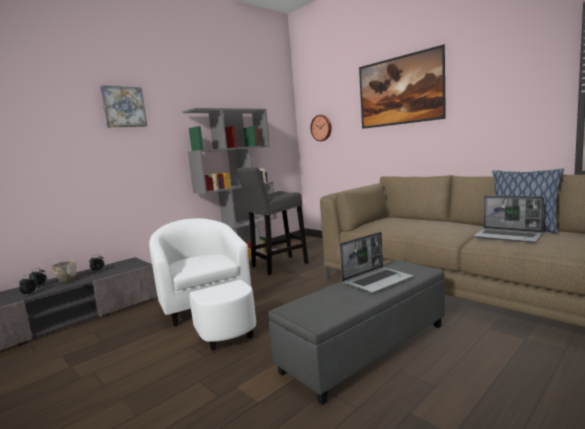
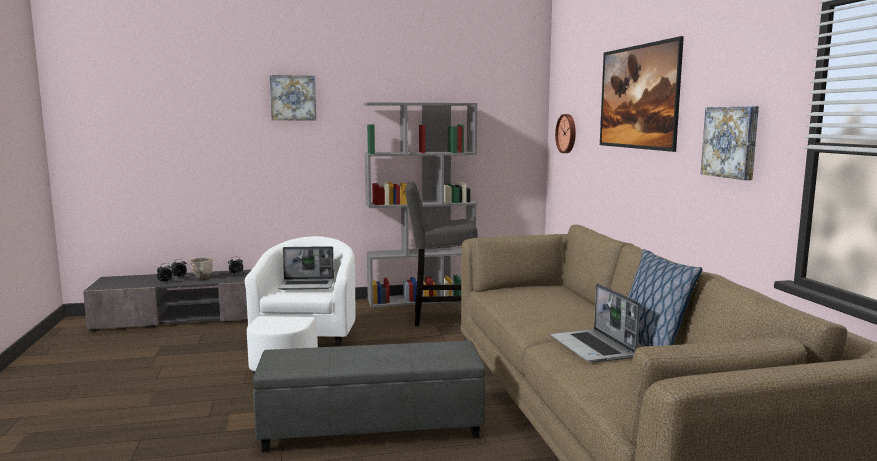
camera: 30 degrees right, 0 degrees up
(377, 280) = (395, 354): laptop -> laptop (307, 285)
(502, 102) = (731, 142): none -> picture

